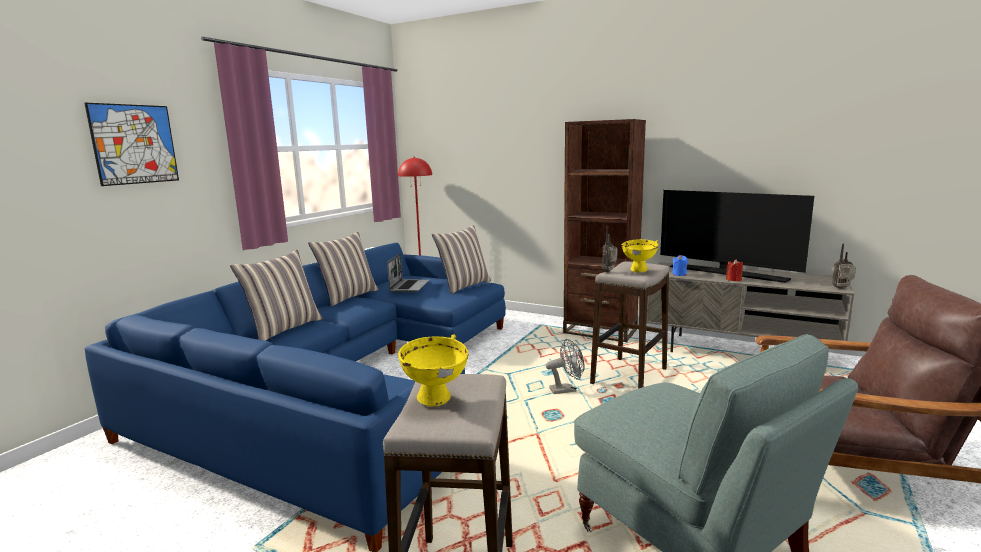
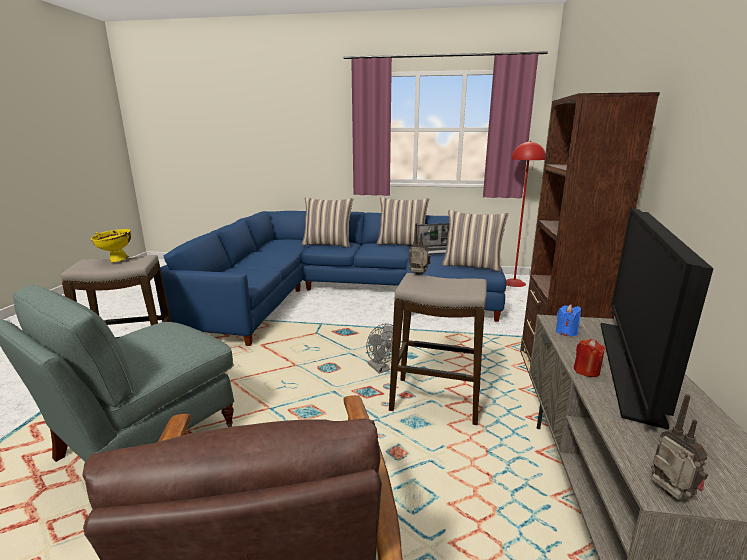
camera: 70 degrees right, 5 degrees up
(134, 144) = (305, 125): picture -> none
(639, 271) = (441, 286): yellow bowl -> none

